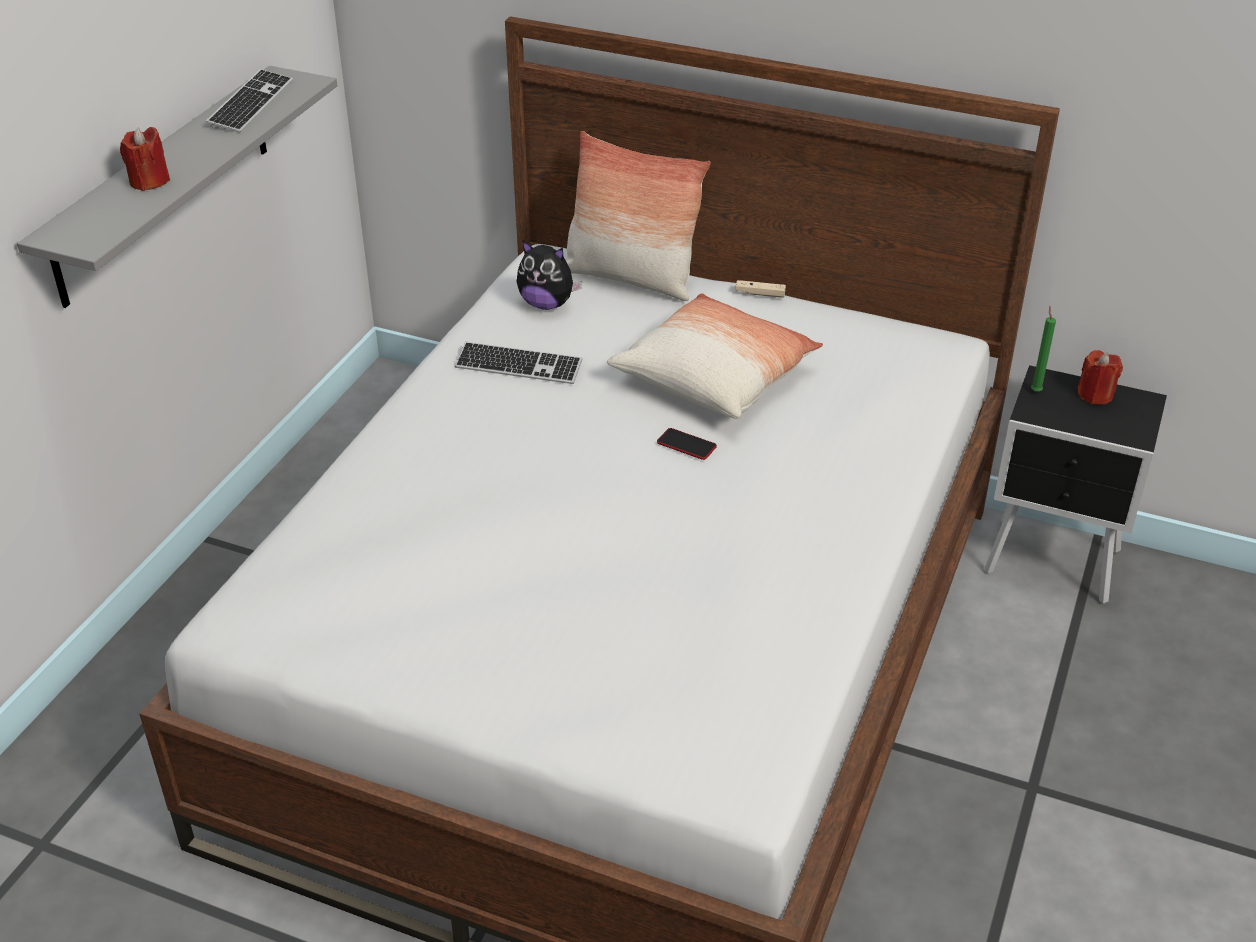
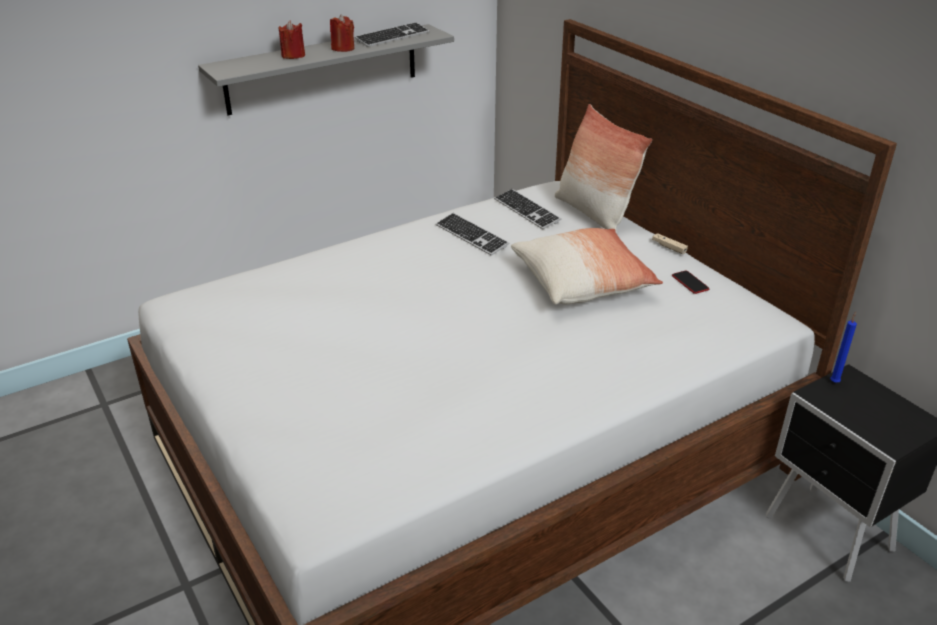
camera: 35 degrees right, 5 degrees down
(547, 304) = (526, 211): plush toy -> keyboard
(686, 445) = (519, 312): phone -> phone (690, 283)
(1035, 390) = (835, 381): green candle -> blue candle
(1095, 395) = (884, 403): red candle -> red candle (343, 48)

